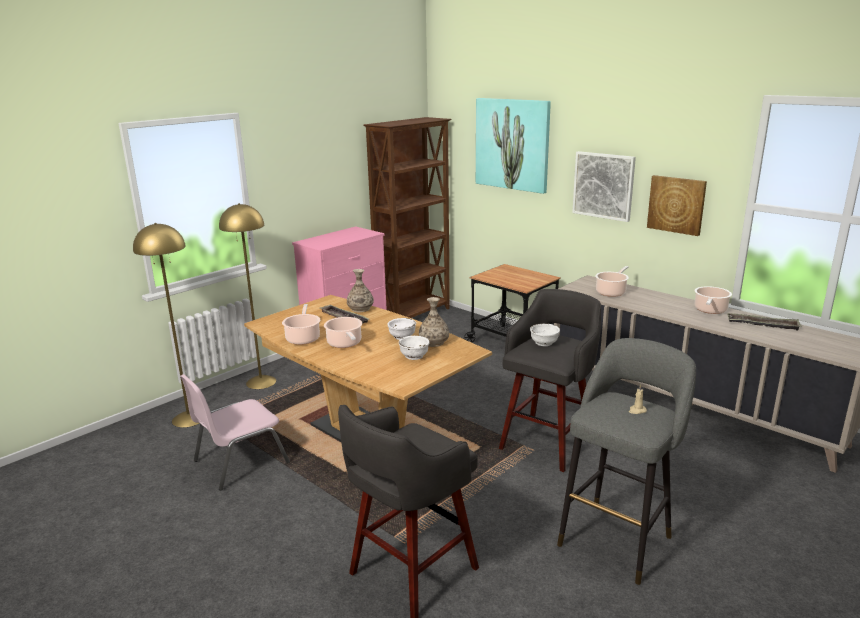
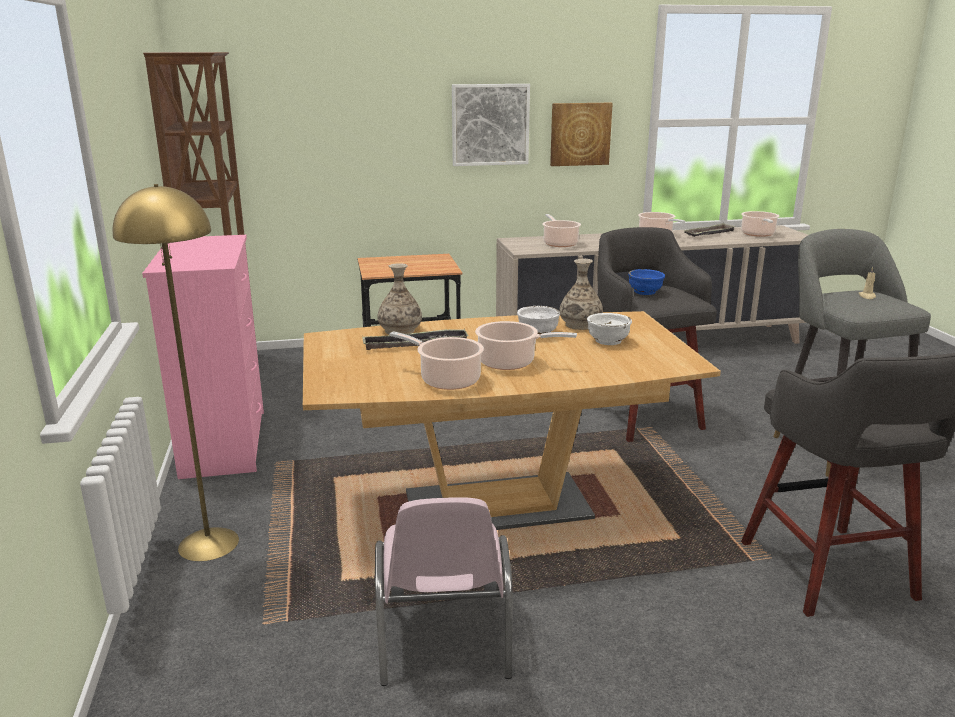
camera: 55 degrees left, 0 degrees up
(189, 418) = (215, 656): yellow floor lamp -> none
(512, 144) = (346, 84): picture -> none
(544, 343) = (644, 292): white bowl -> blue bowl
(810, 341) = (758, 234): none -> cooking pot

